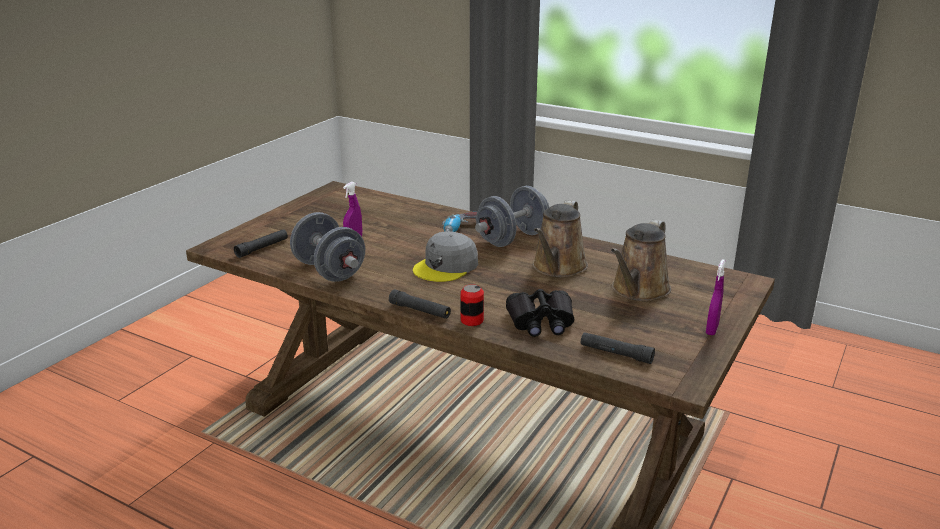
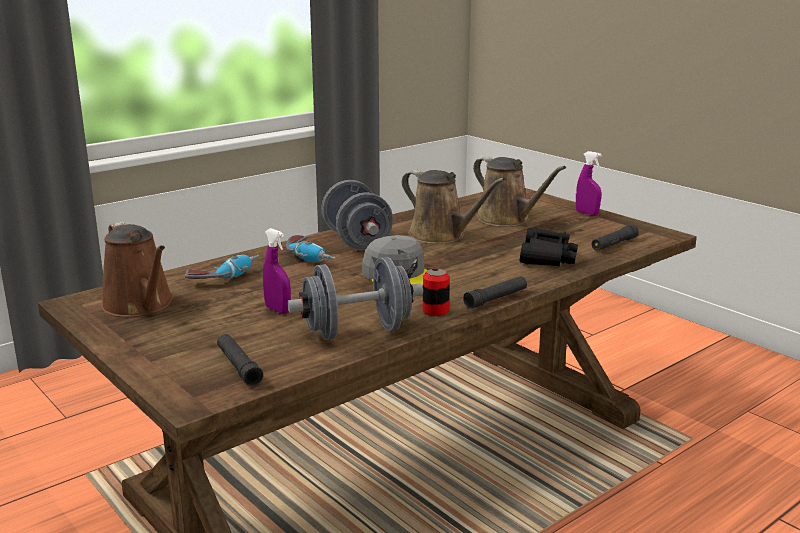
camera: 70 degrees left, 5 degrees down
(340, 204) = (140, 305): none -> brown watering can
(403, 213) = (224, 276): none -> power drill
(472, 320) = (530, 281): can -> can (435, 311)

